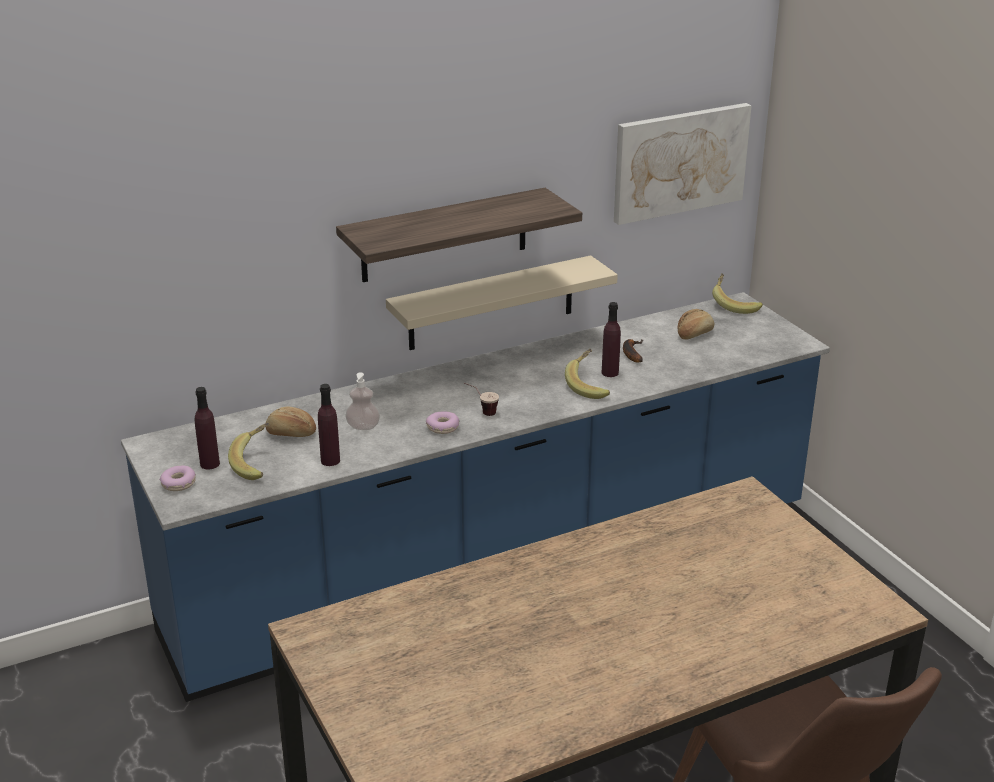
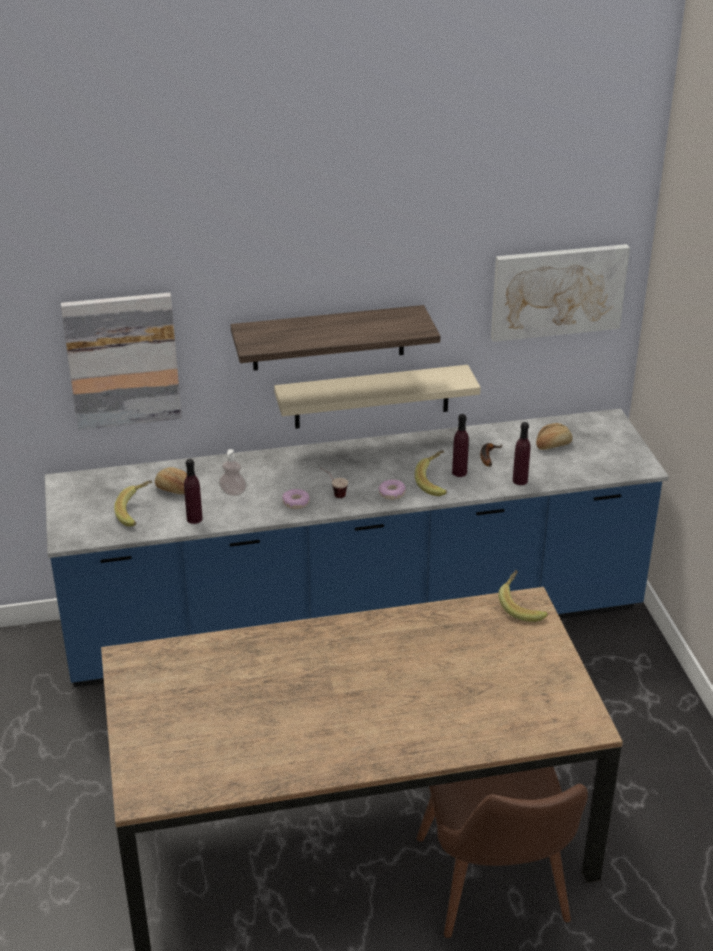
camera: 15 degrees right, 5 degrees up
(178, 484) = (72, 520): donut -> donut (392, 493)
(210, 464) = (102, 507): purple bottle -> purple bottle (520, 480)
(211, 282) = (122, 360): none -> picture
(734, 305) = (605, 421): banana -> banana (522, 606)

